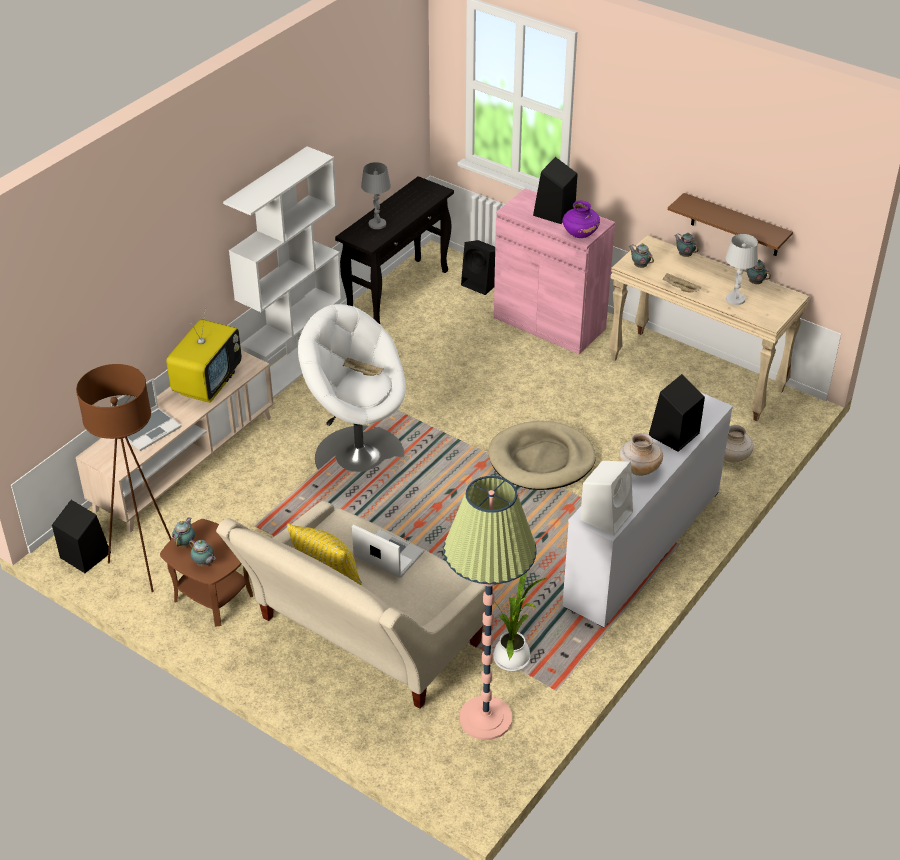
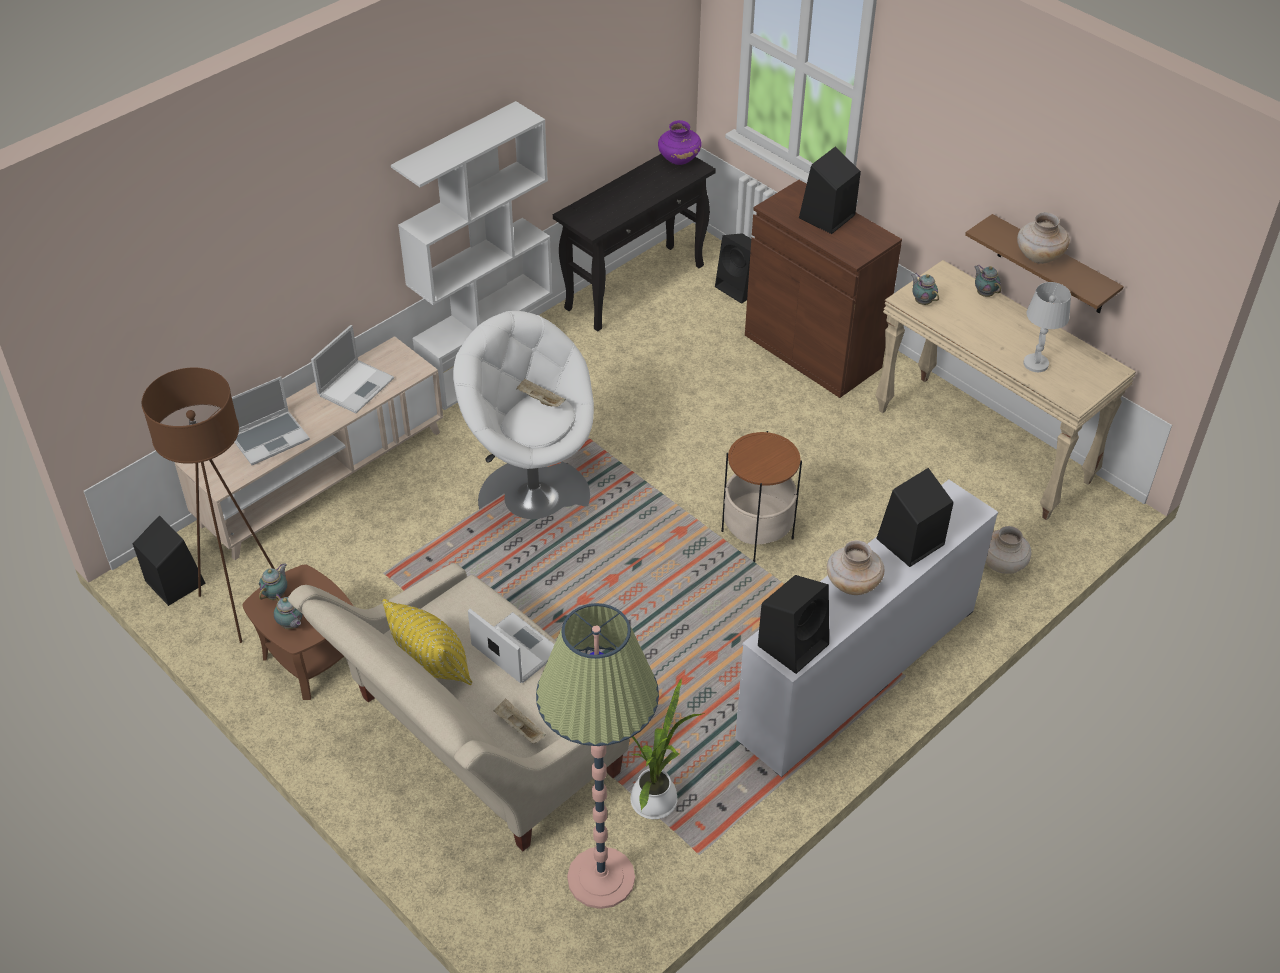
camera: 10 degrees right, 5 degrees up
(207, 383) = (356, 386): television -> laptop
(377, 224) = (609, 204): grey table lamp -> none
(541, 460) = (757, 534): beige dog bed -> side table
(549, 323) = (812, 351): pink cabinet -> brown cabinet
(580, 234) = (852, 250): purple vase -> purple vase (679, 159)
(606, 515) = (794, 643): white speaker -> black speaker
(680, 288) = (967, 340): beige tray -> beige tray (519, 728)
(726, 218) = (1038, 256): none -> beige vase
(754, 282) = (1067, 343): teapot -> none

